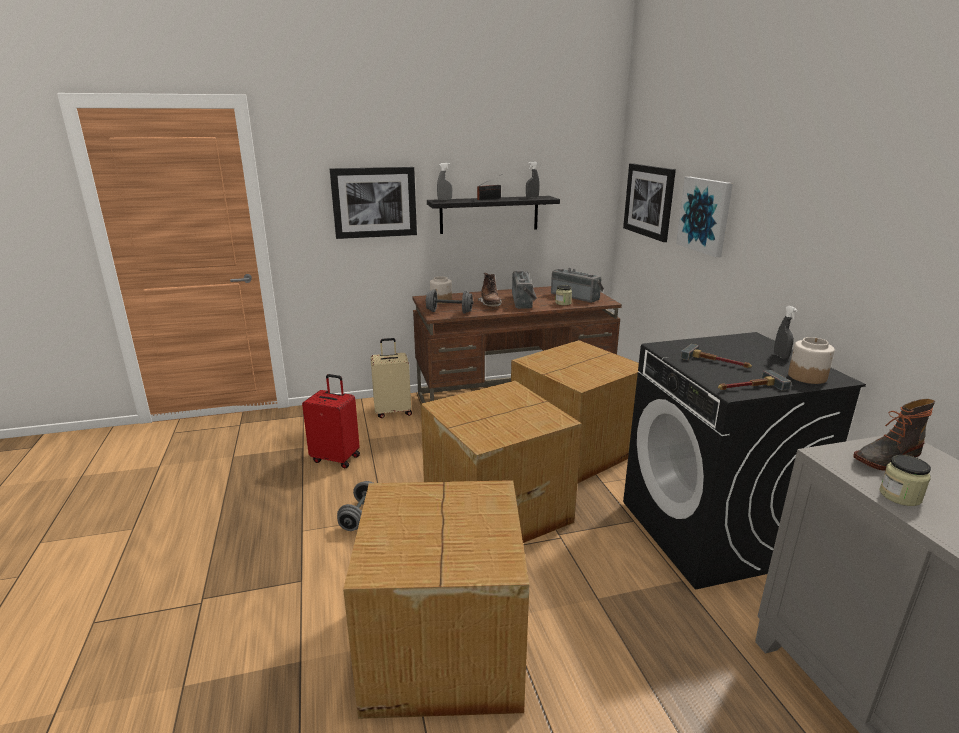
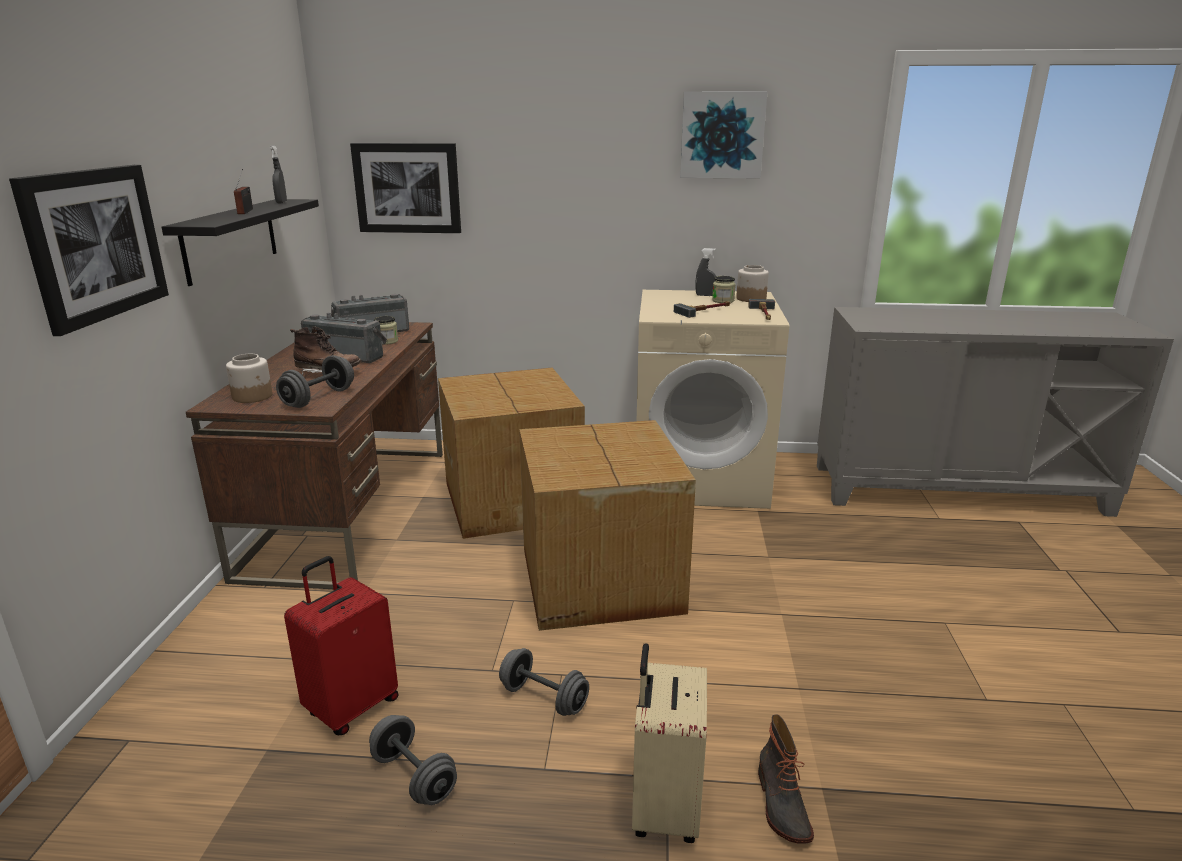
camera: 70 degrees left, 0 degrees up
(291, 491) = (414, 776): none -> grey dumbbell
(393, 411) = (255, 620): beige suitcase -> beige suitcase (663, 808)
(440, 649) = (819, 667): cardboard box -> none
(444, 200) = (198, 221): grey spray bottle -> none
(705, 215) = (526, 190): picture -> picture (722, 135)
(712, 532) = (700, 478): black washing machine -> beige washing machine
(885, 457) = (871, 318): boot -> boot (781, 804)
(900, 496) = (920, 327): jar -> jar (723, 301)

